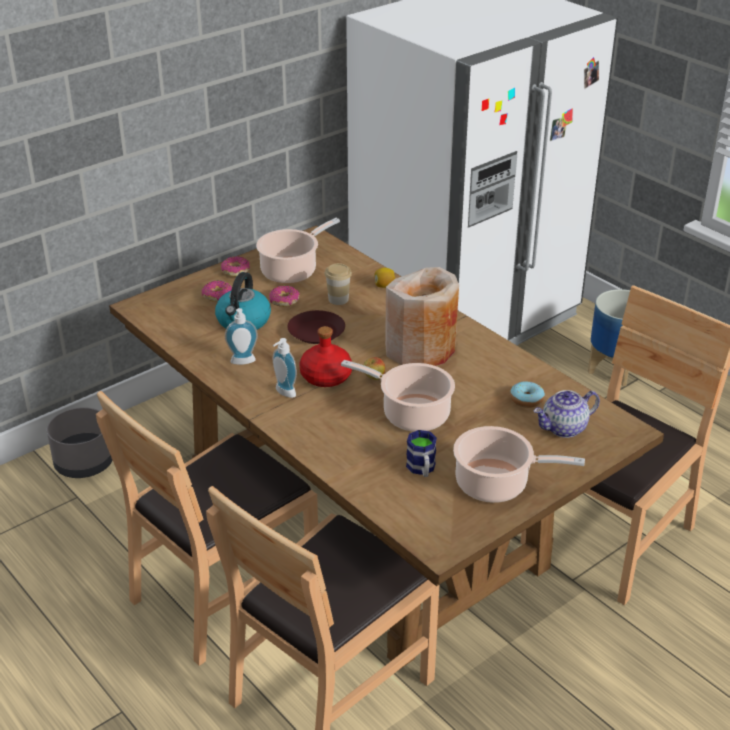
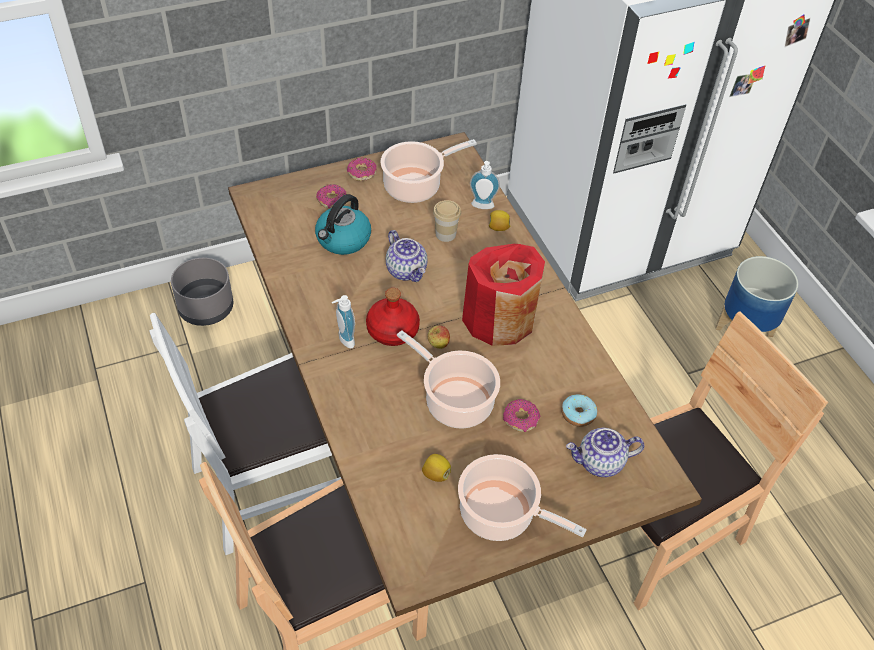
camera: 15 degrees right, 15 degrees up
(223, 593) = (275, 484): brown chair -> white chair
(243, 362) = (321, 291): soap dispenser -> soap dispenser (482, 207)
(284, 301) = (393, 223): donut -> donut (521, 419)
(316, 332) = (407, 270): brown plate -> teapot
(420, 349) = (499, 319): beige vase -> red vase
(422, 469) = (436, 474): mug -> lemon

